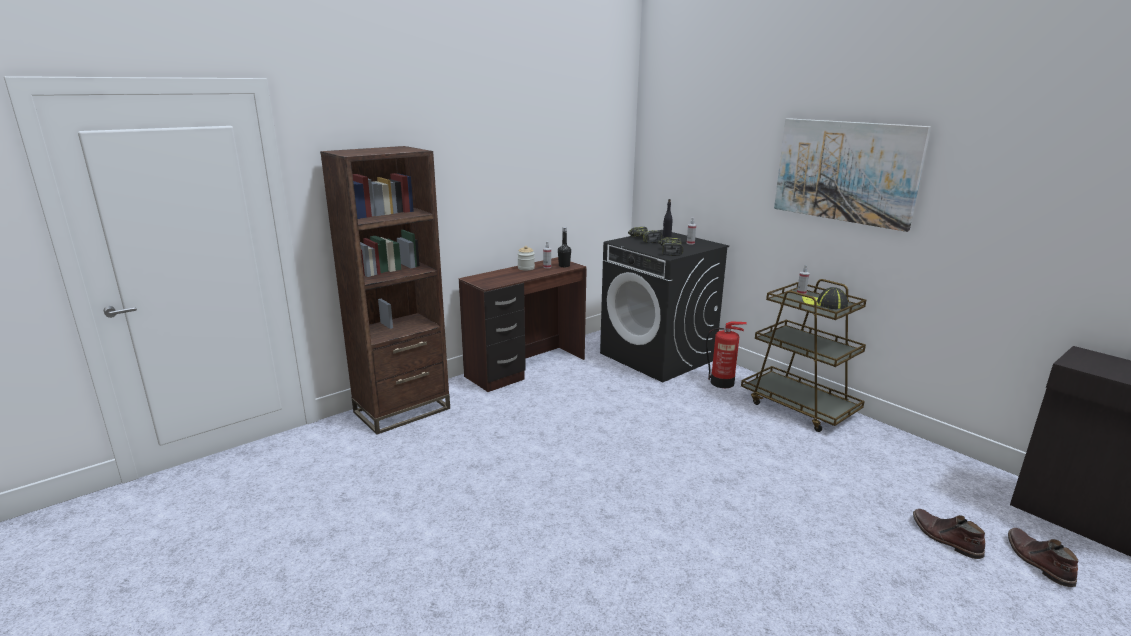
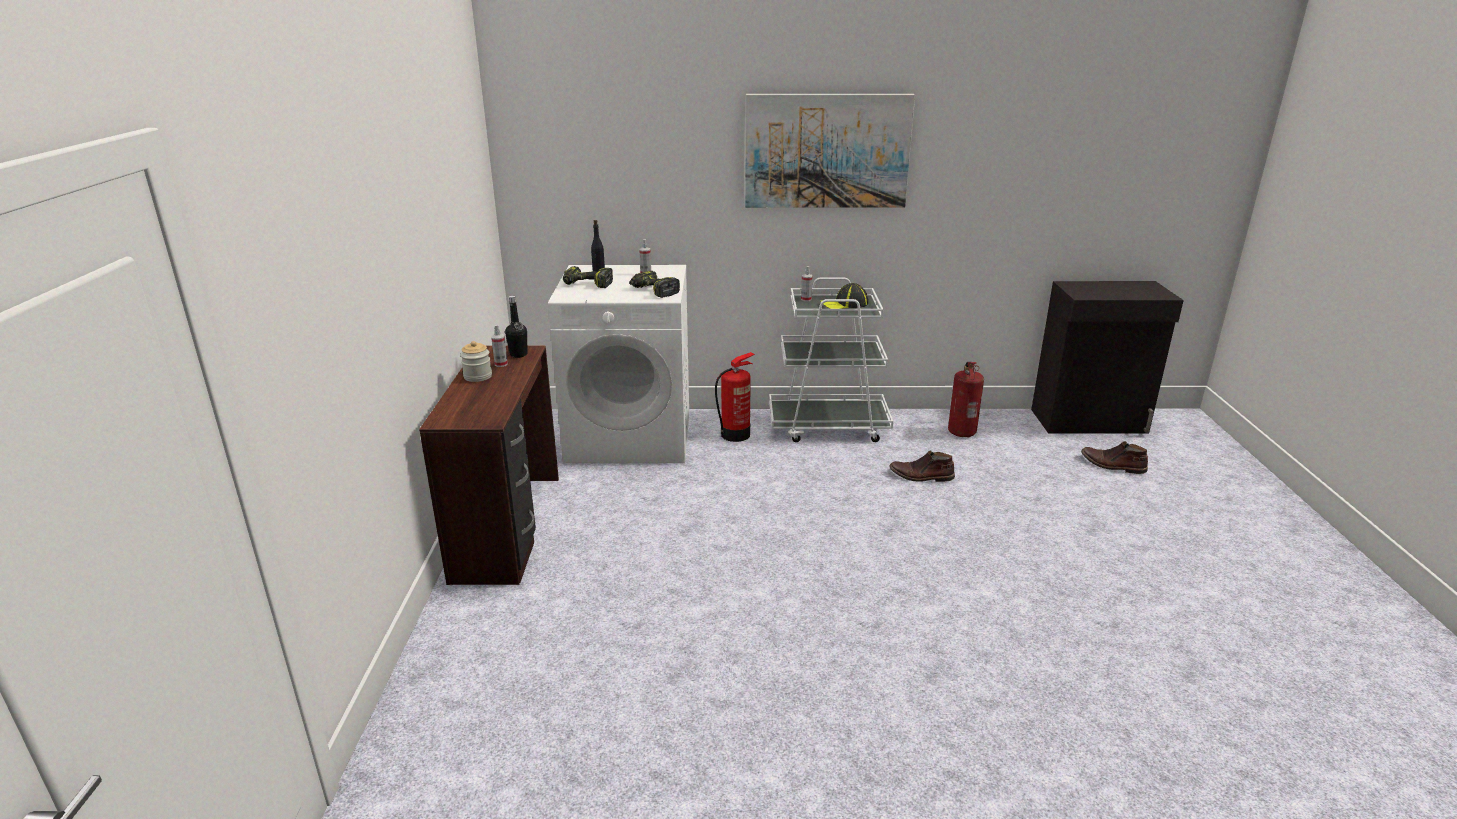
camera: 50 degrees left, 5 degrees up
(402, 410) = (448, 681): brown bookcase -> none
(658, 357) = (630, 436): black washing machine -> white washing machine
(799, 407) = (828, 426): brown cart -> white cart
(912, 461) = (962, 432): none -> fire extinguisher
(945, 538) = (1061, 481): brown boot -> brown boot (921, 476)

